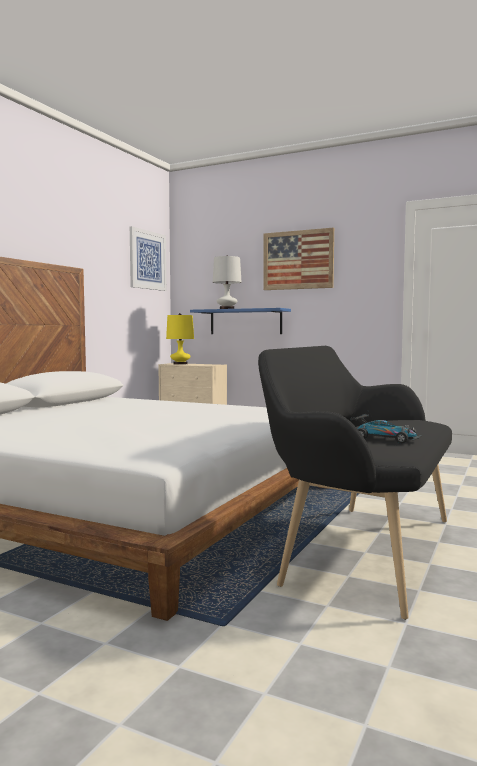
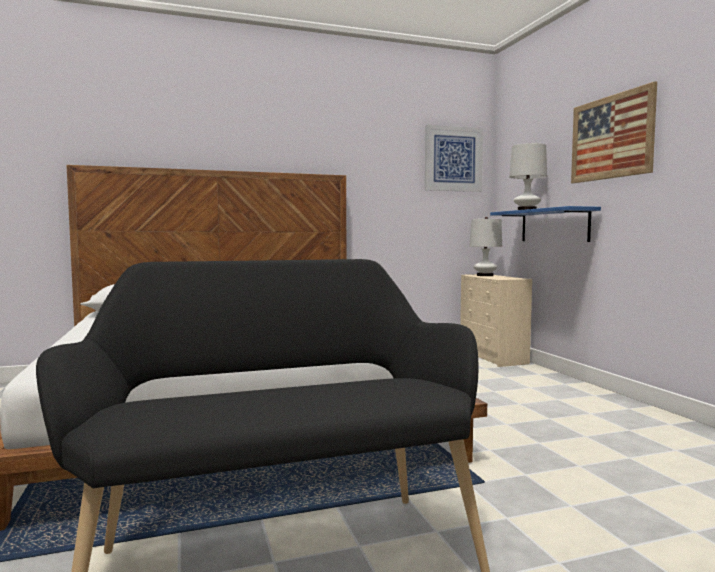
camera: 45 degrees right, 0 degrees up
(180, 364) = (485, 275): yellow table lamp -> white table lamp
(385, 439) = (246, 403): toy car -> none

